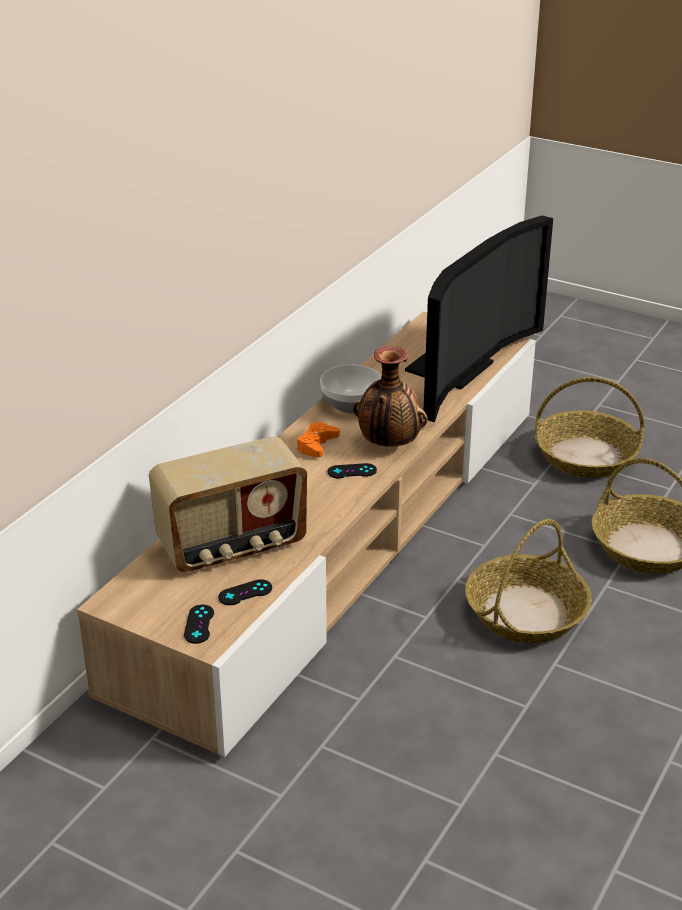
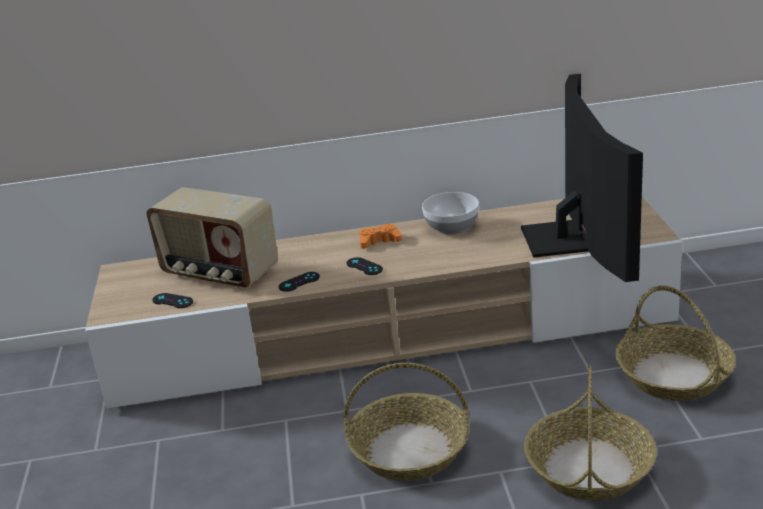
camera: 55 degrees right, 5 degrees down
(199, 624) = (122, 303): black game controller -> black game controller (299, 282)
(388, 444) = (420, 262): vase -> none
(459, 371) = (571, 238): television -> television turned 90 degrees counterclockwise

